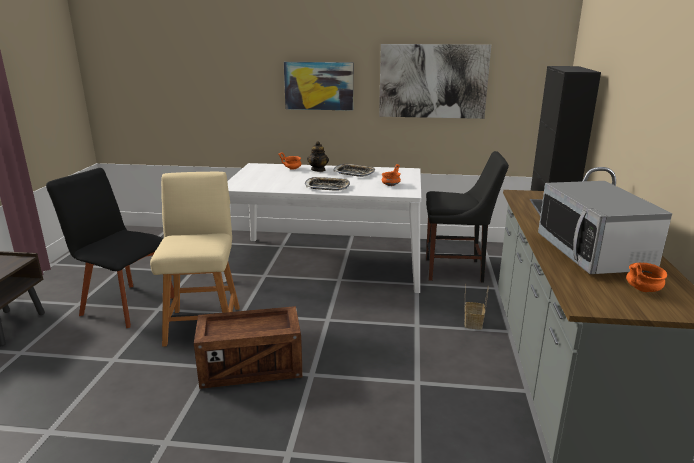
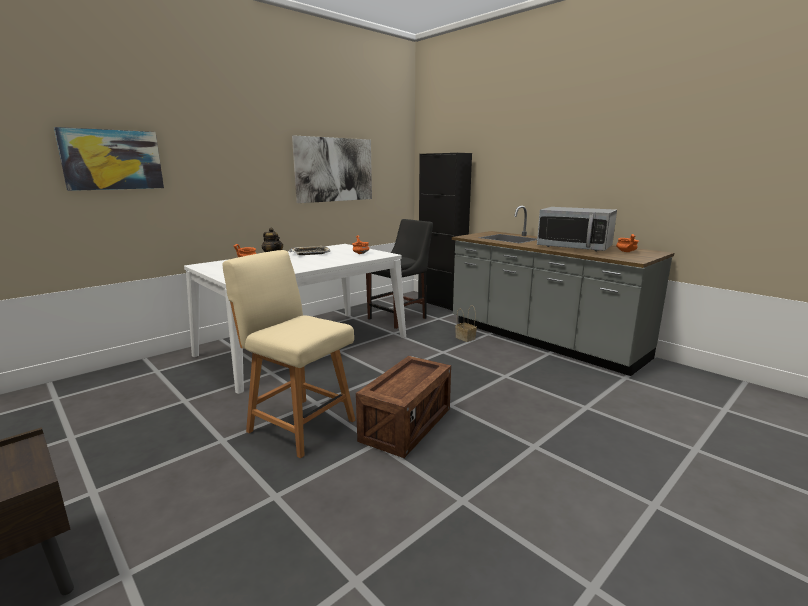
camera: 50 degrees left, 5 degrees down
(125, 304) = (169, 458): black chair -> none
(319, 86) = (239, 176): picture -> picture (112, 160)
(327, 187) = (321, 263): tray -> none

